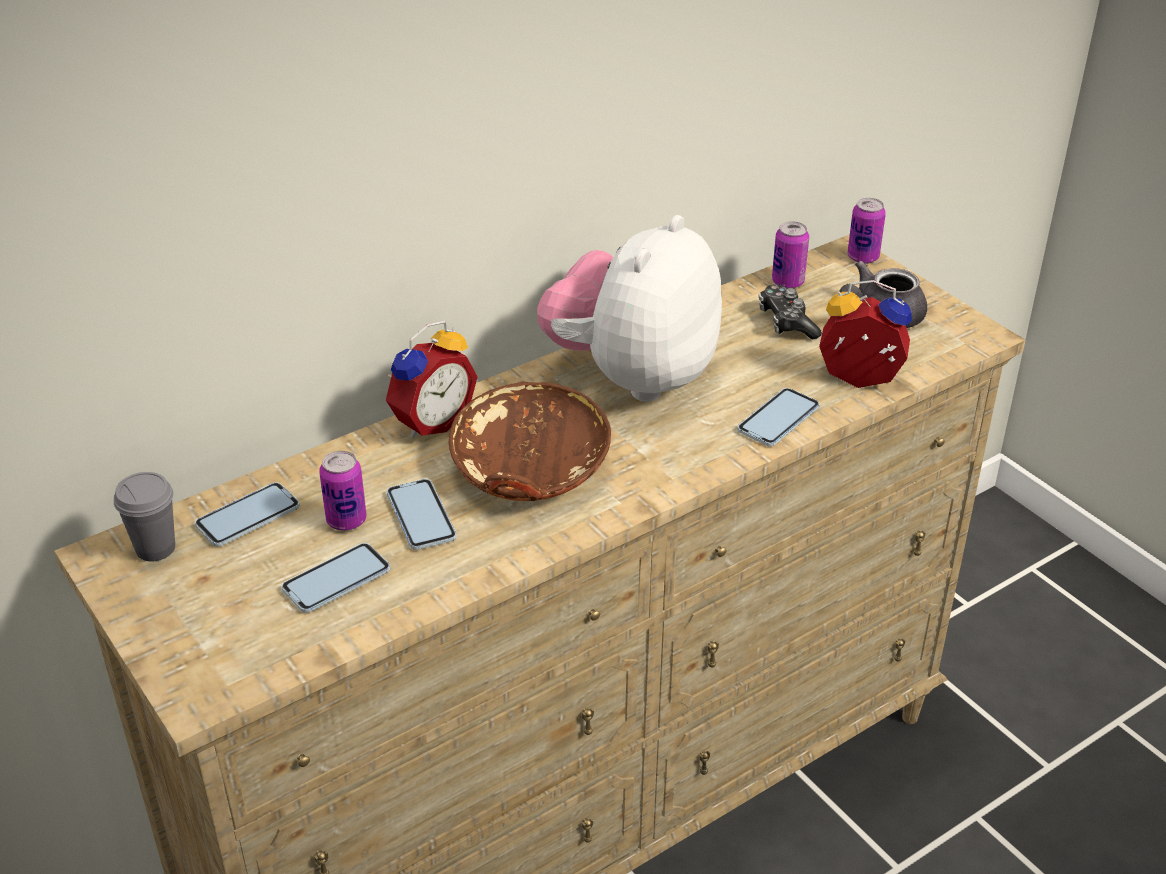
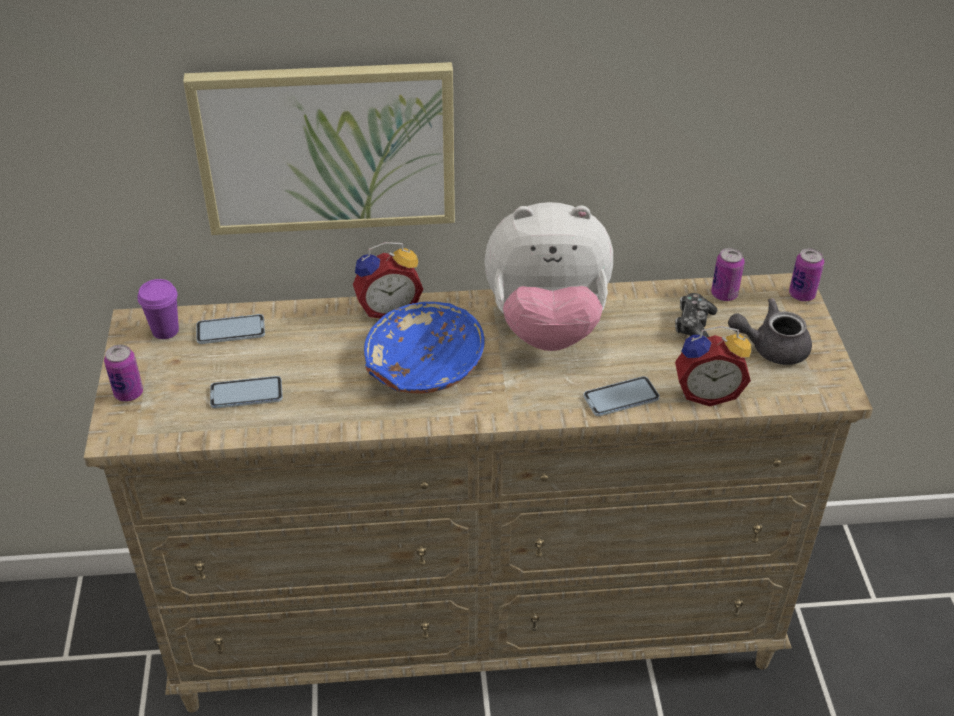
camera: 30 degrees right, 5 degrees up
(155, 548) = (165, 330): grey cup -> purple cup
(324, 218) = (326, 147): none -> picture
(346, 520) = (283, 357): can -> can (129, 393)
(421, 516) = (329, 372): phone -> none
(529, 467) = (422, 366): brown bowl -> blue bowl
(632, 376) = (547, 326): plush toy -> plush toy turned 150 degrees counterclockwise
(859, 382) = (706, 392): alarm clock -> alarm clock turned 135 degrees clockwise

